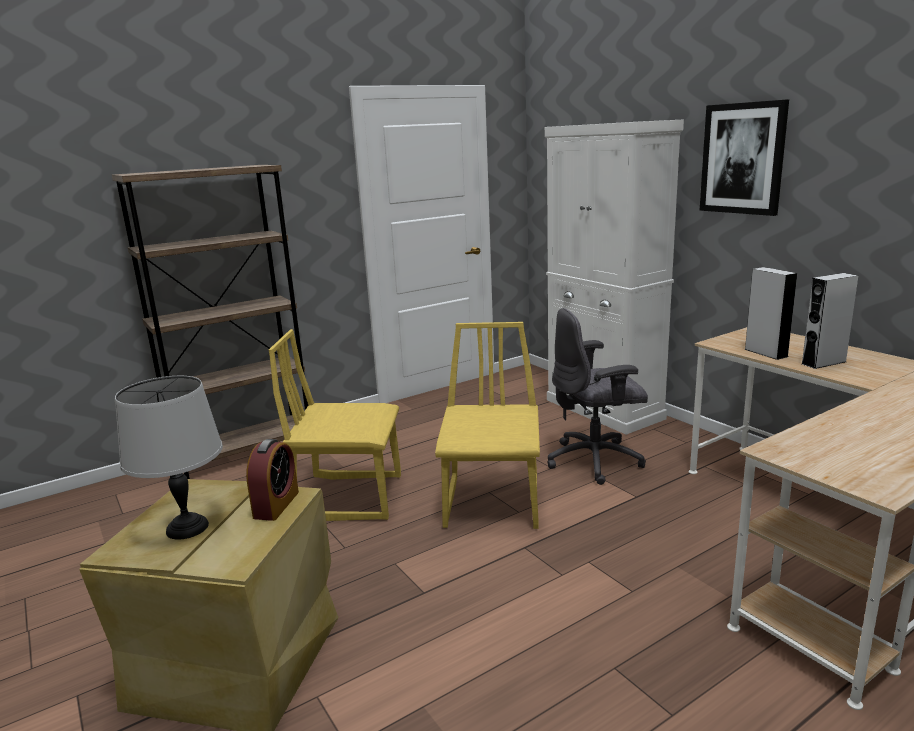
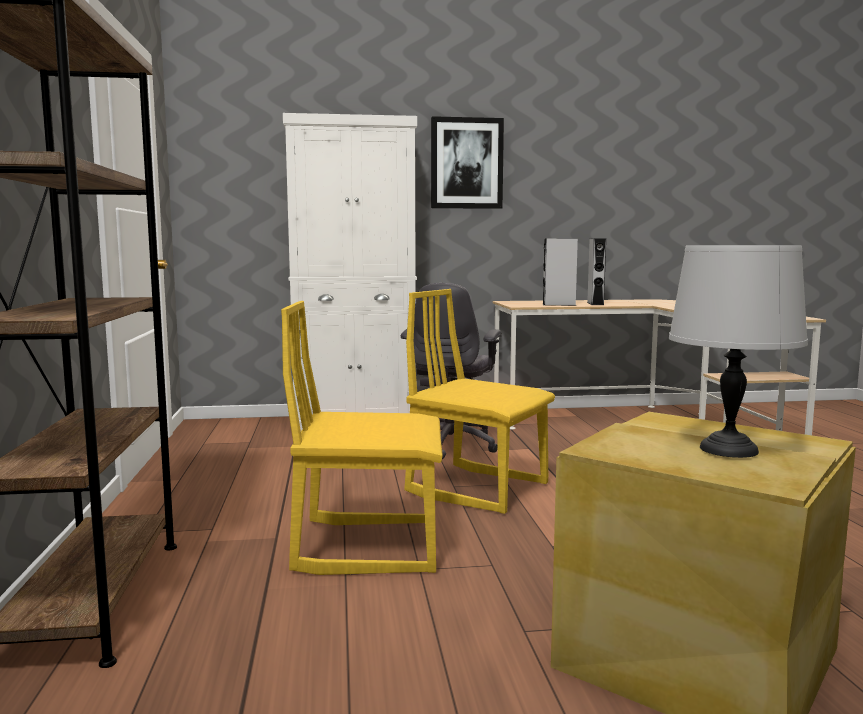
camera: 65 degrees left, 10 degrees down
(276, 504) = (680, 424): alarm clock -> none
(349, 497) = (368, 545): yellow chair -> yellow chair turned 60 degrees clockwise

